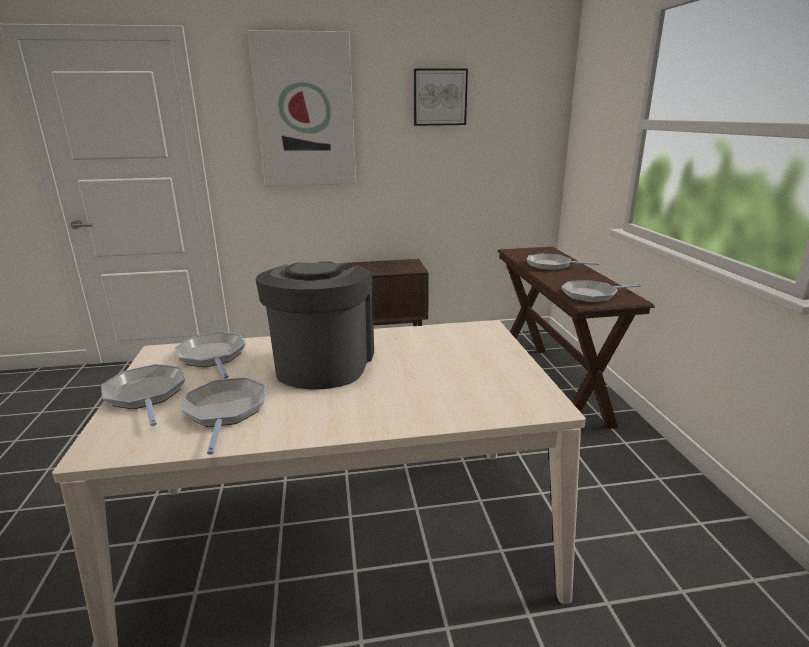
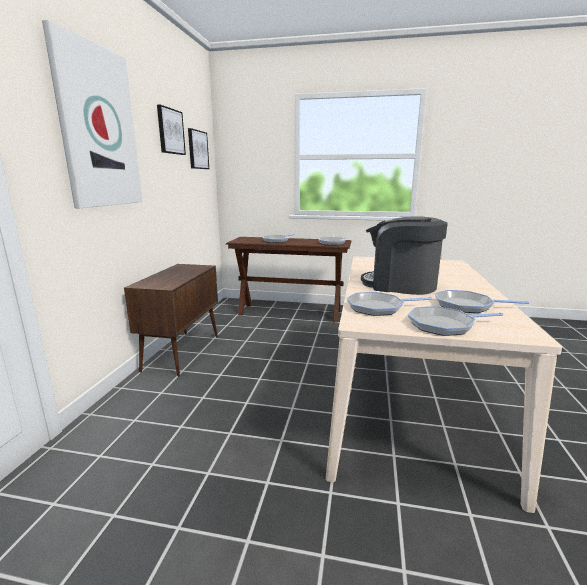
camera: 70 degrees left, 5 degrees down
(510, 114) = (197, 150): none -> picture

